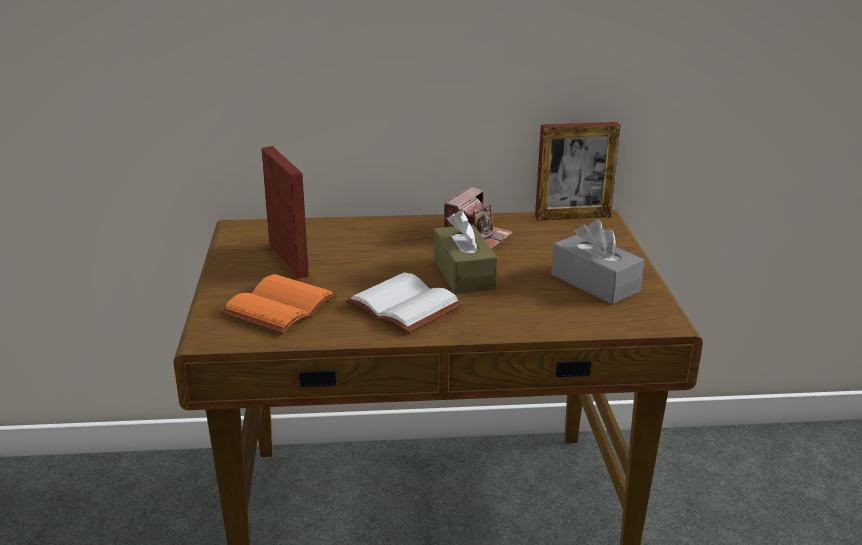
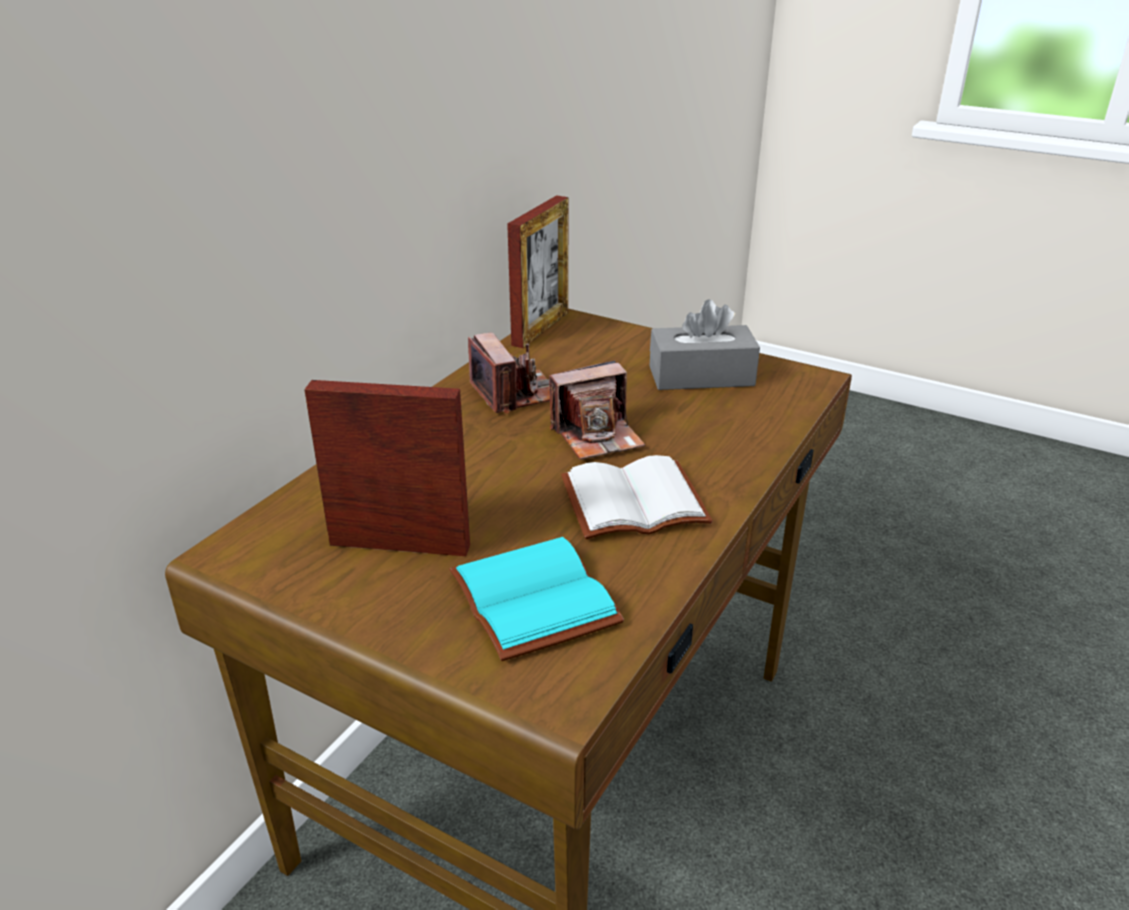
camera: 55 degrees left, 5 degrees up
(278, 305) = (528, 599): orange book -> turquoise book
(463, 274) = (597, 436): brown tissue box -> camera

